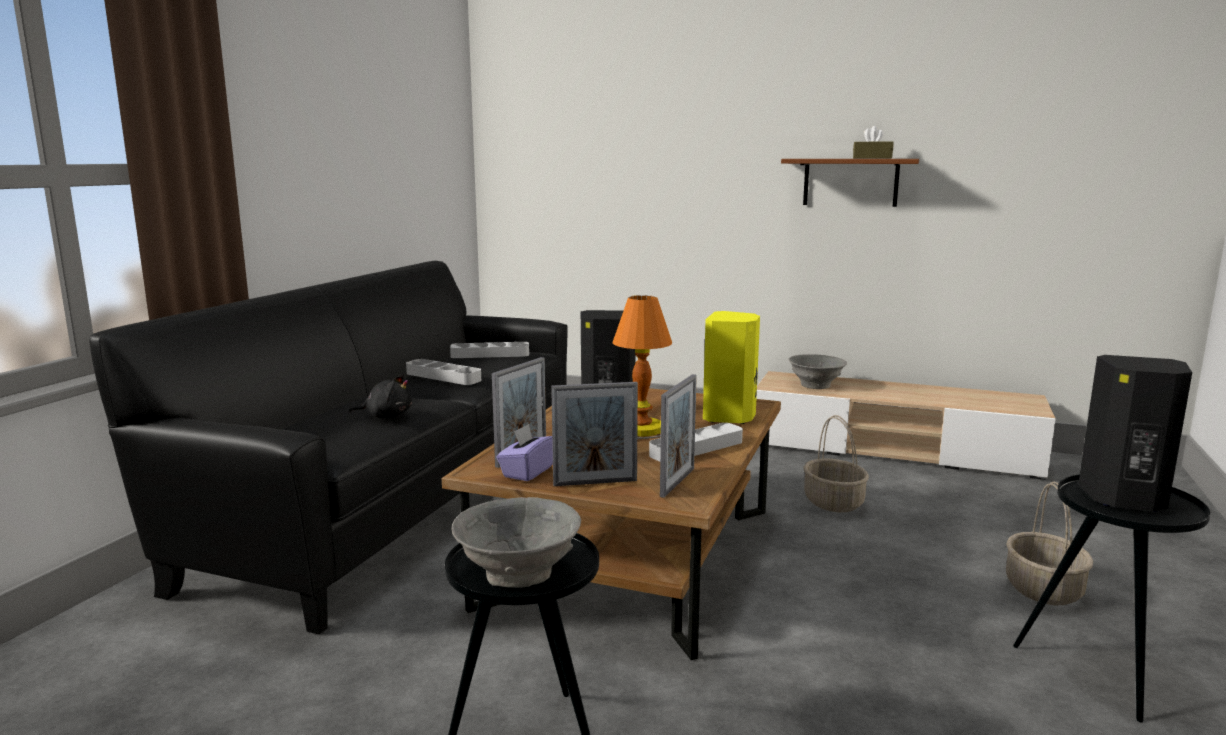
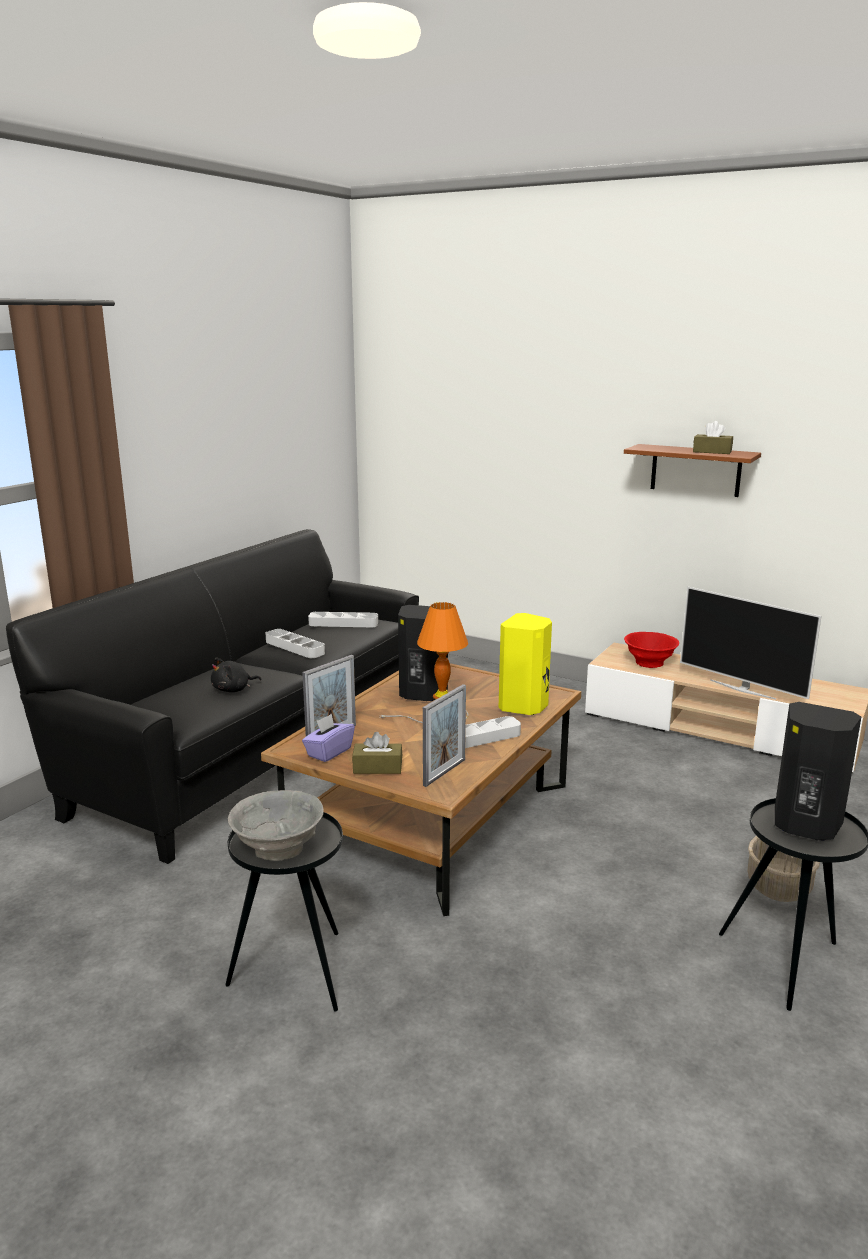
camera: 10 degrees right, 5 degrees up
(386, 416) = (233, 690): black plush toy -> black plush toy turned 135 degrees clockwise
(595, 482) = (377, 767): picture frame -> brown tissue box
(815, 385) = (649, 663): grey bowl -> red bowl
(834, 503) = (633, 782): basket -> none
(922, 401) = (742, 689): none -> television

